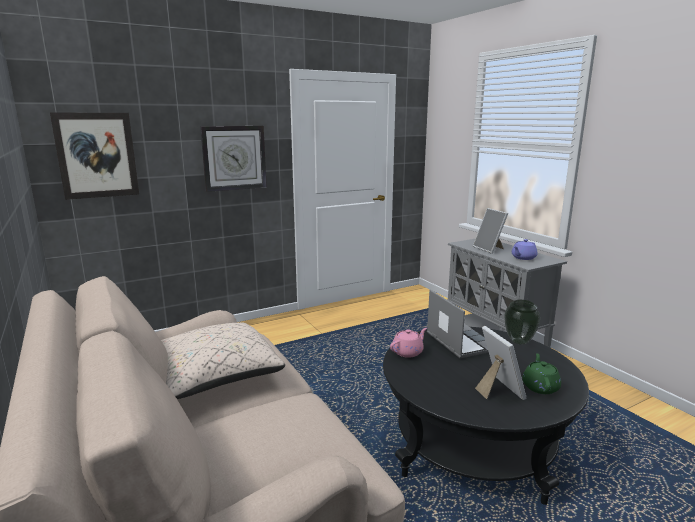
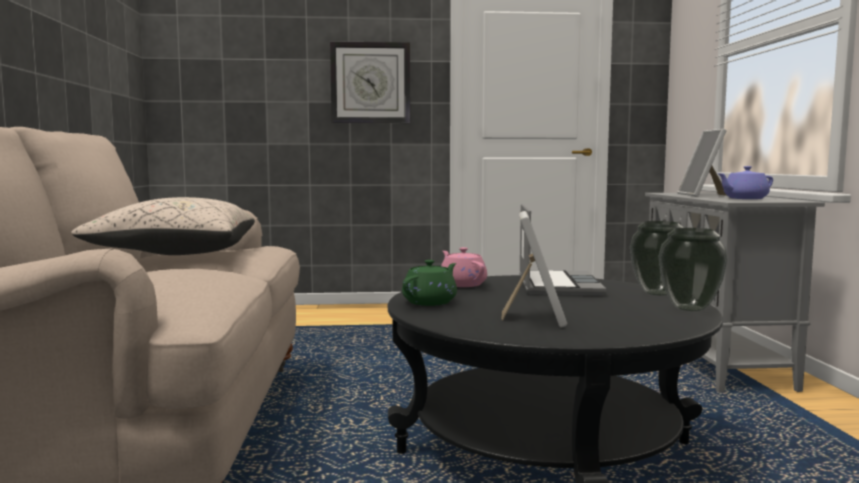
camera: 25 degrees right, 10 degrees down
(97, 155) = (212, 72): picture -> none
(408, 352) = (462, 284): pink teapot -> pink teapot turned 105 degrees counterclockwise
(540, 387) = (614, 323): green teapot -> green teapot (430, 302)
(552, 358) = (688, 308): none -> vase

